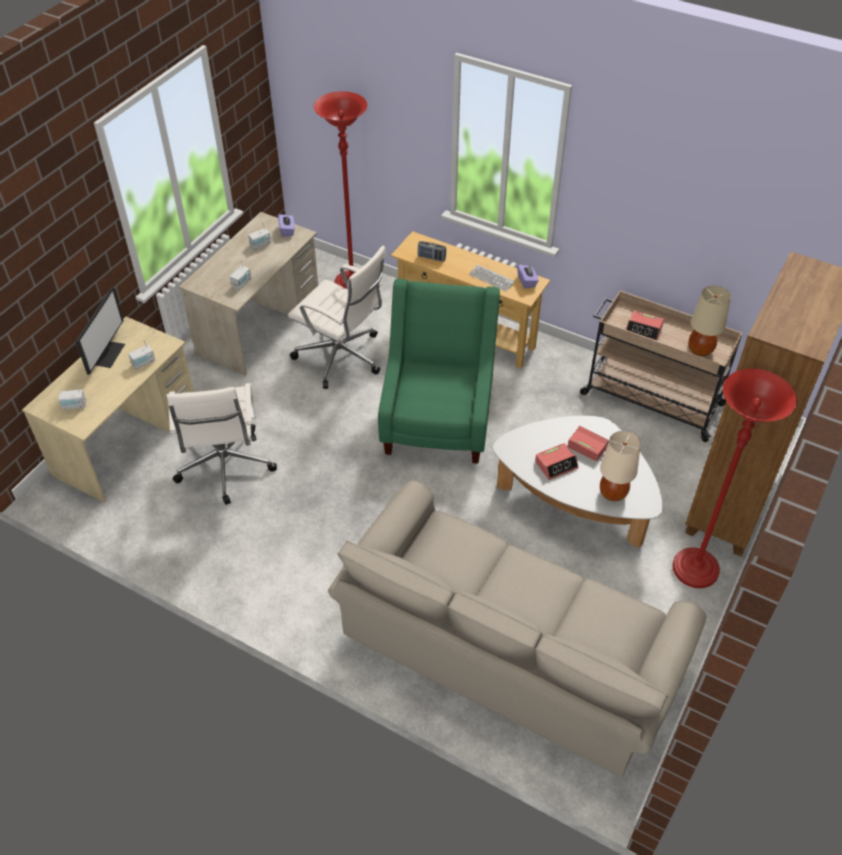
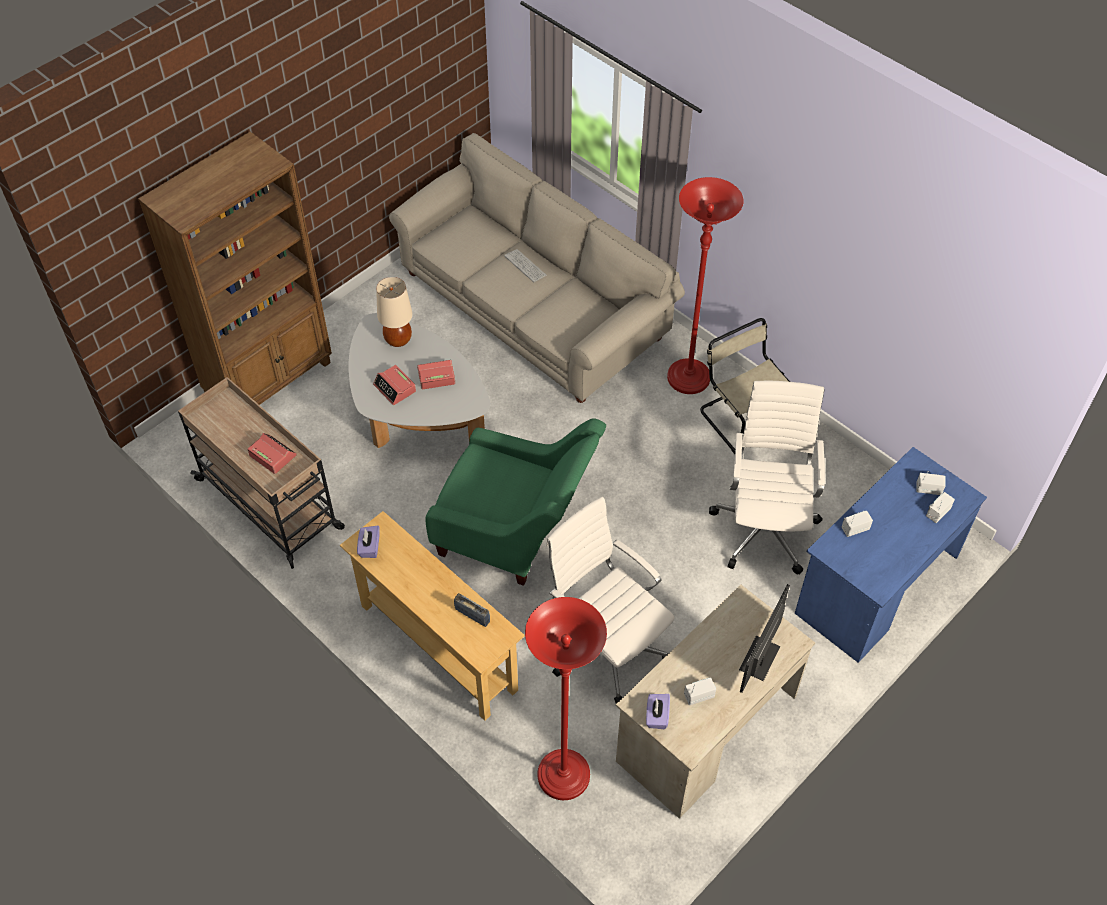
camera: 165 degrees left, 5 degrees up
(107, 354) = (899, 551): monitor -> monitor (760, 659)
(127, 440) = (876, 585): beige desk -> blue desk
(241, 283) = (731, 628): radio -> radio (937, 512)
(254, 566) = (742, 417): none -> beige chair
(438, 418) = (516, 534): green armchair -> green armchair turned 90 degrees counterclockwise
(491, 279) = (410, 562): keyboard -> keyboard (525, 266)
(695, 569) = (343, 332): red floor lamp -> red floor lamp (688, 378)
(699, 350) = (231, 417): beige table lamp -> none

